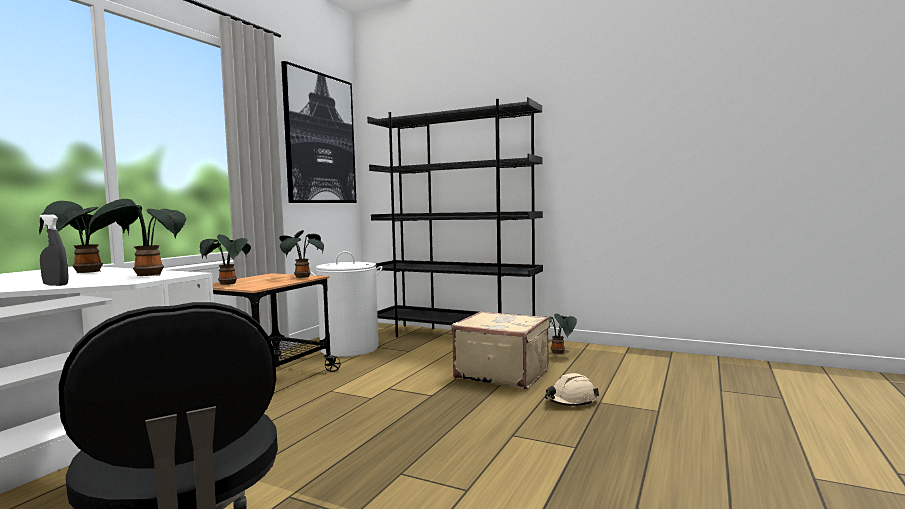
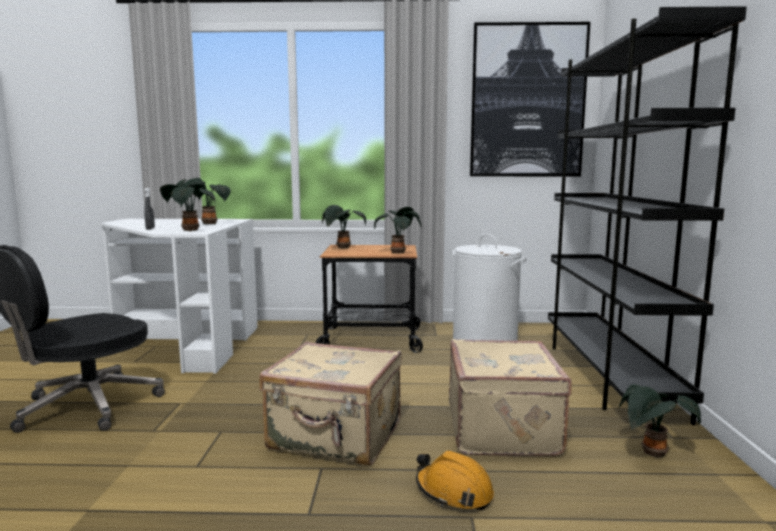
camera: 65 degrees right, 5 degrees up
(465, 423) = (336, 437): none -> beige suitcase
(571, 401) = (454, 492): beige hard hat -> orange hard hat

